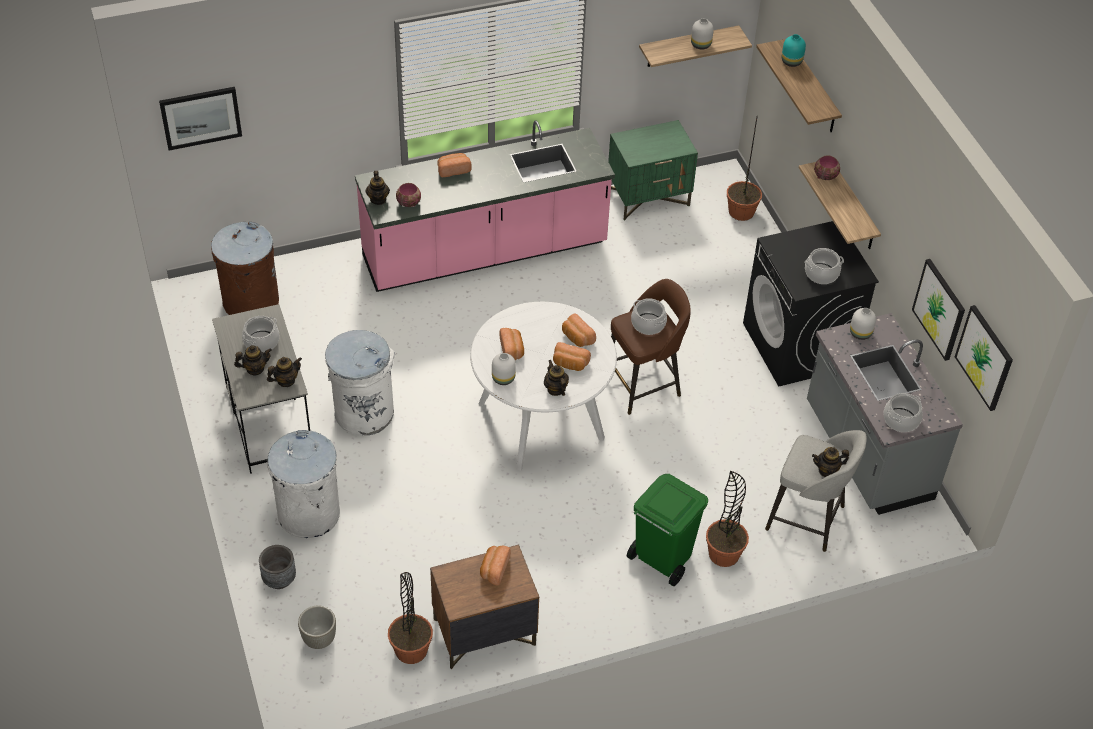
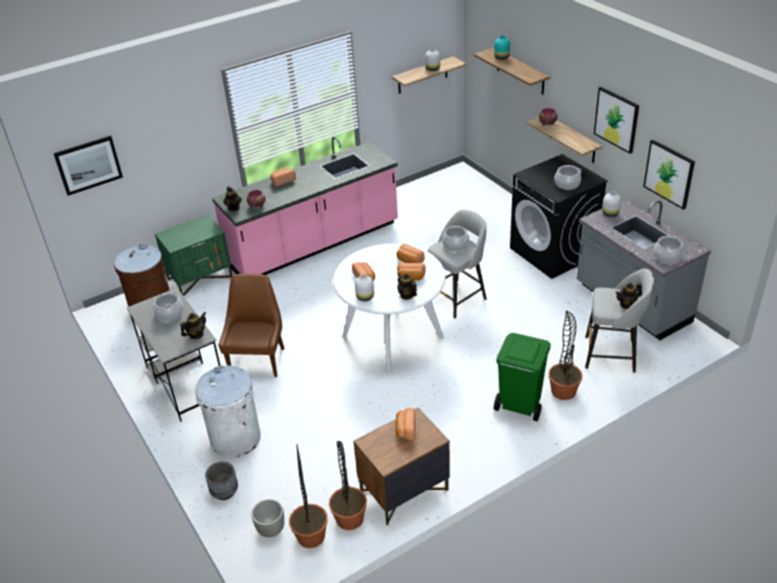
camera: 10 degrees left, 10 degrees down
(255, 369) = (169, 332): teapot -> none
(364, 412) = (258, 360): white trash can -> brown chair
(643, 384) = (457, 298): brown stool -> grey stool
(649, 197) = (415, 192): green nightstand -> green nightstand (200, 278)
(741, 212) = (479, 188): potted plant -> potted plant (311, 536)
(985, 357) = (722, 189): picture -> picture (616, 119)

